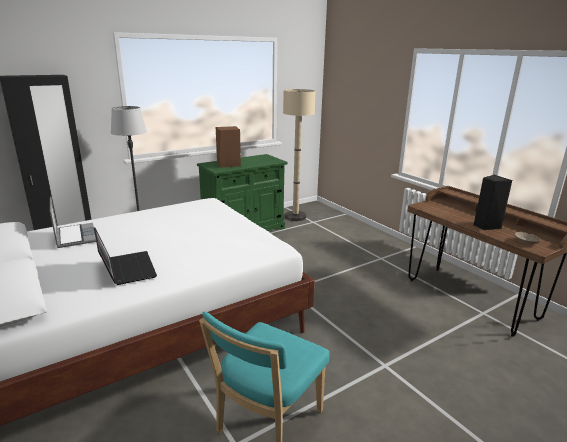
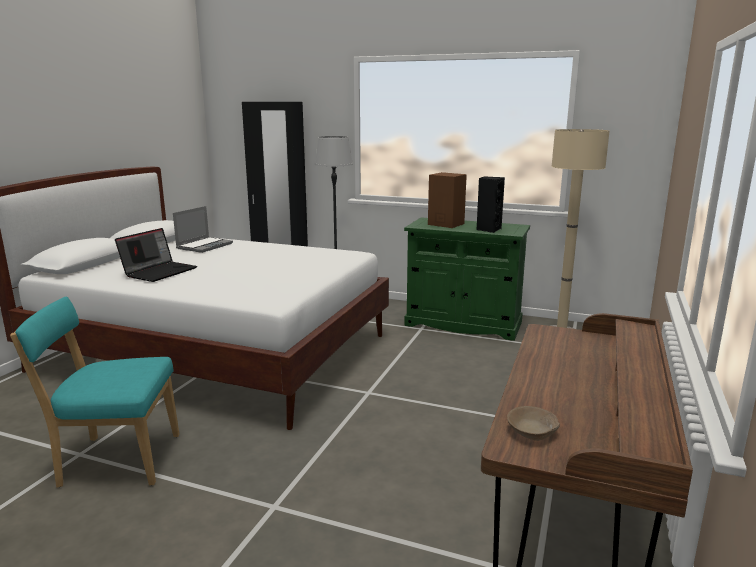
camera: 55 degrees right, 5 degrees down
(485, 226) = (549, 388): black speaker -> black speaker (488, 229)

